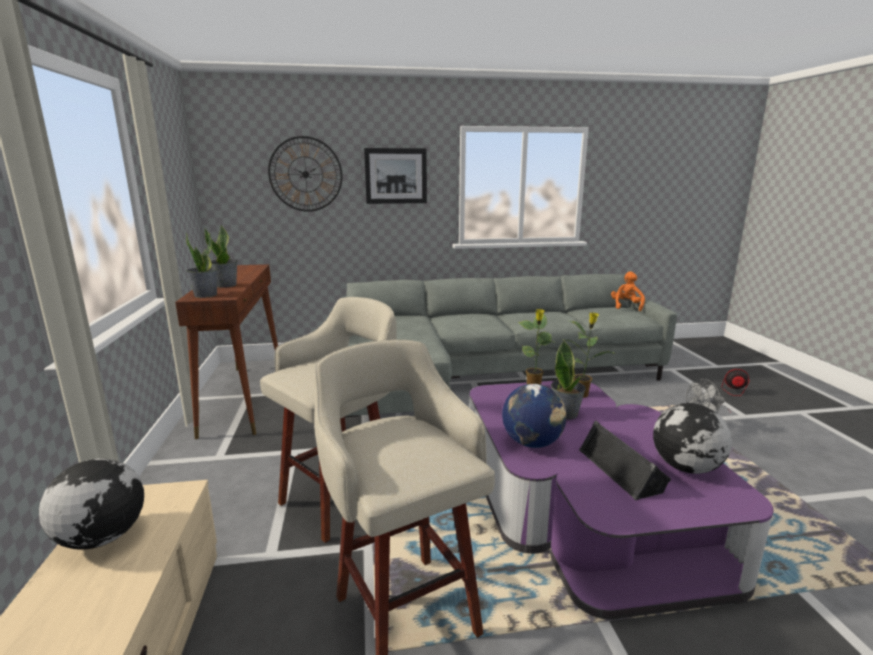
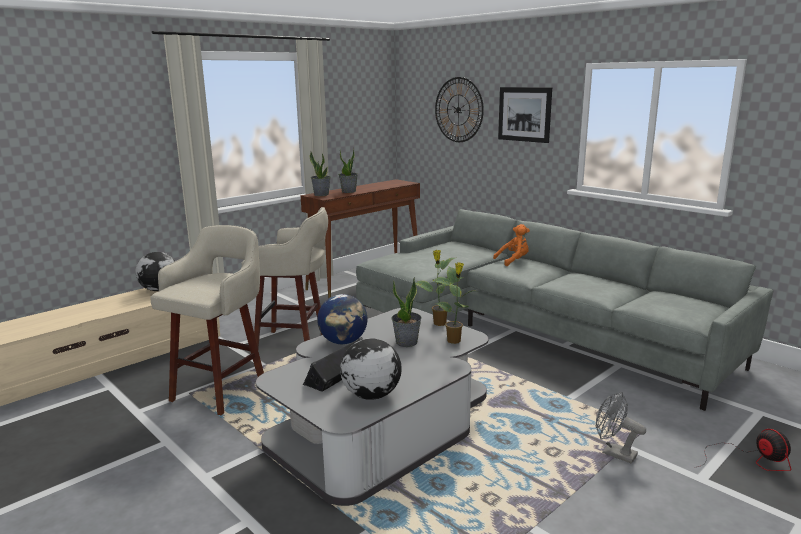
camera: 55 degrees right, 0 degrees up
(582, 504) = (382, 417): purple coffee table -> grey coffee table
(626, 306) = (718, 305): orange plush toy -> orange plush toy (513, 261)

